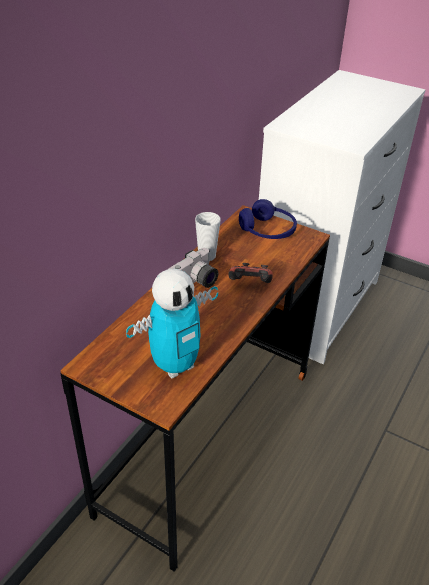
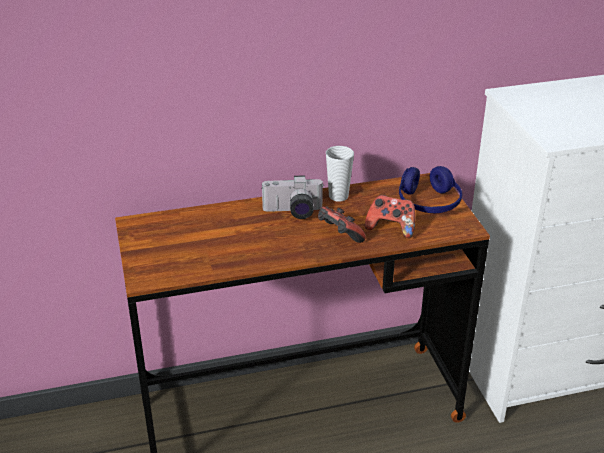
camera: 45 degrees right, 5 degrees down
(175, 365) = (191, 258): toy robot -> none
(271, 261) = (391, 228): none -> game controller

